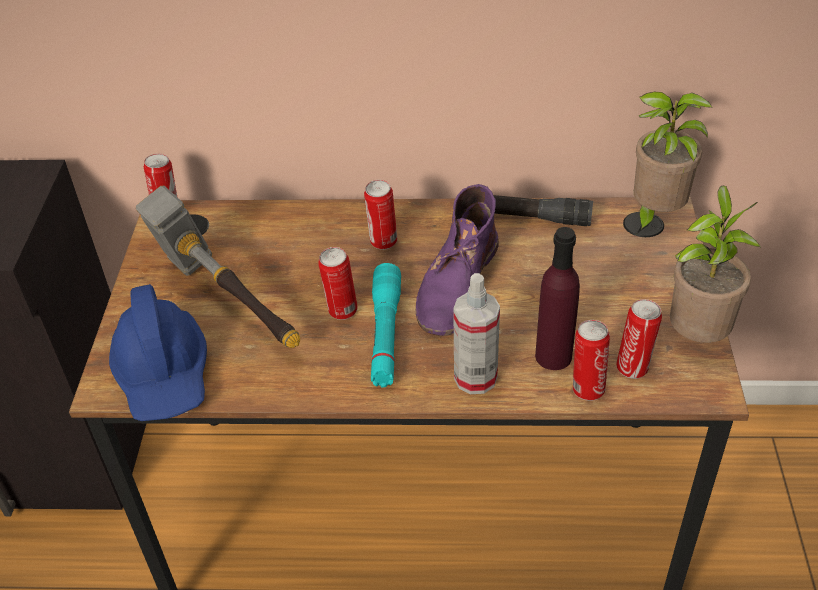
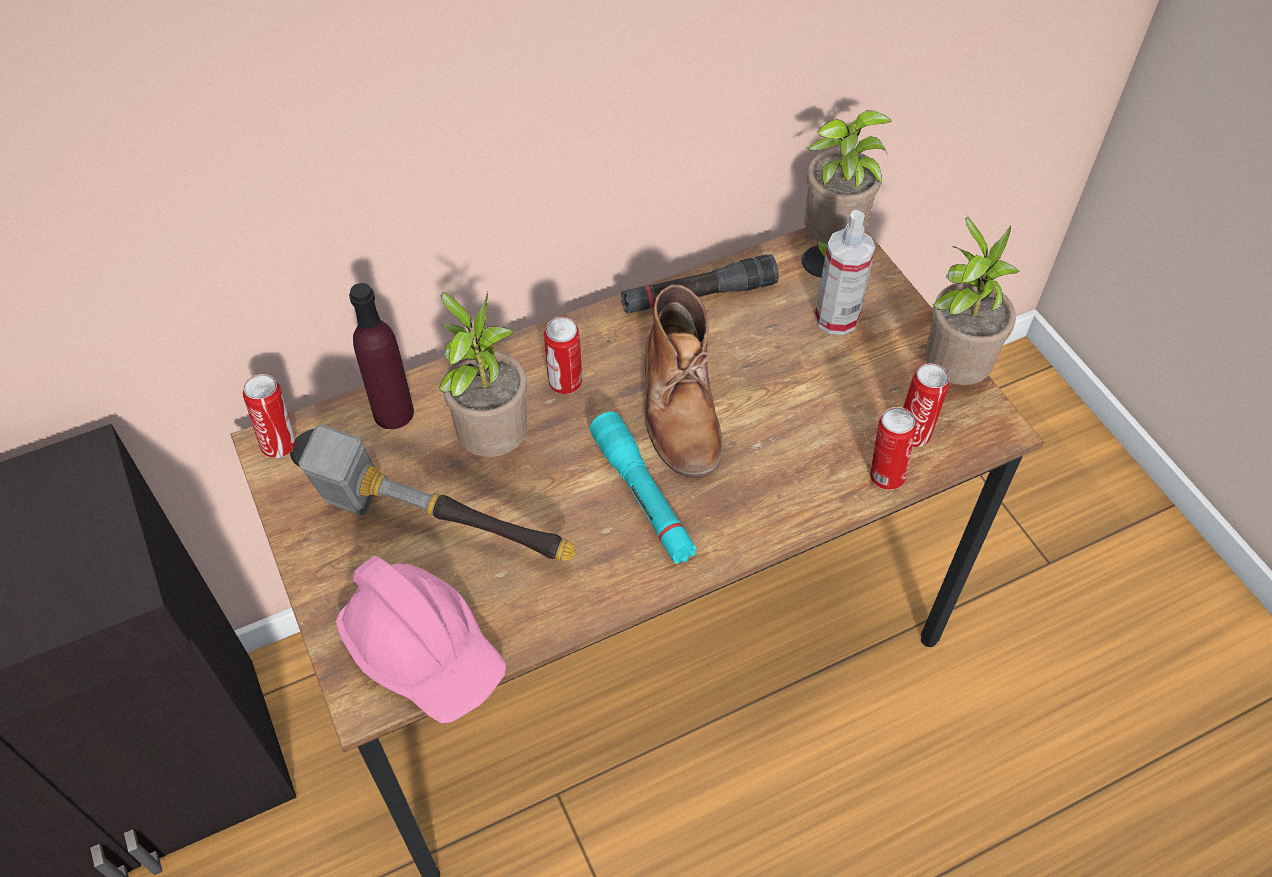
camera: 30 degrees left, 10 degrees up
(164, 373) = (424, 649): blue hard hat -> pink hard hat
(304, 262) = (492, 442): none -> potted plant
(341, 311) = (576, 488): can -> none
(457, 284) = (680, 405): purple boot -> brown boot
(475, 378) = (770, 509): spray bottle -> spray bottle (836, 318)
(553, 356) = (831, 452): purple bottle -> purple bottle (393, 413)

